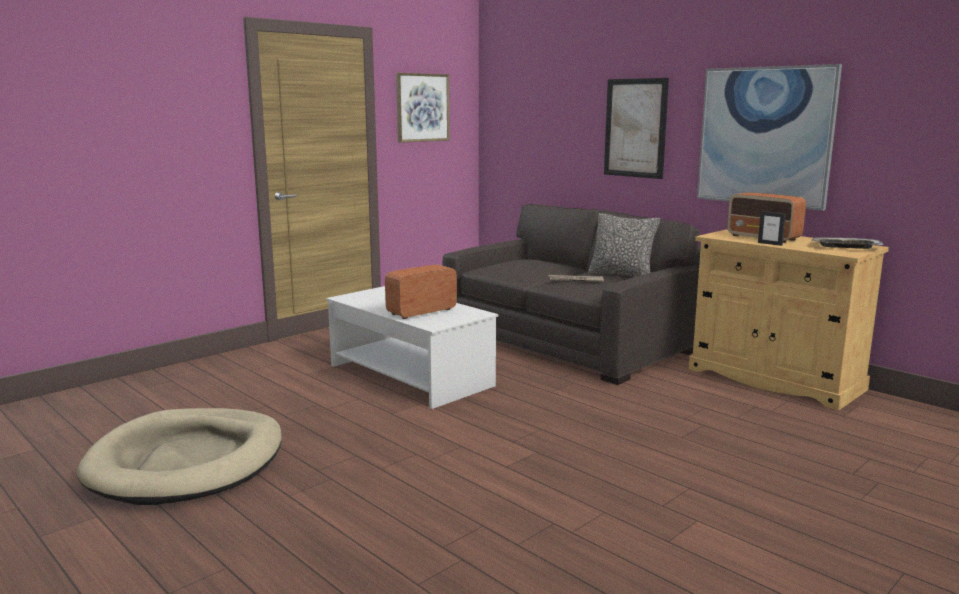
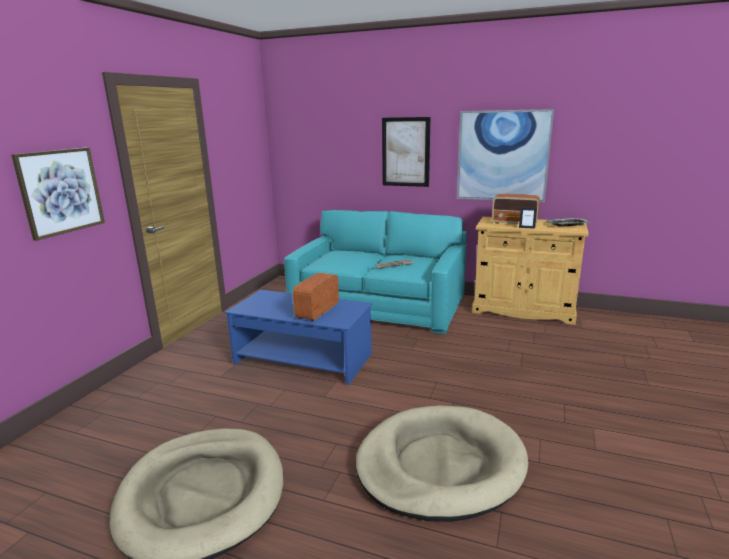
camera: 25 degrees left, 5 degrees up
(411, 376) = (304, 359): white coffee table -> blue coffee table
(422, 107) = (236, 142): picture -> picture (60, 191)
(445, 502) = (440, 465): none -> beige dog bed
(567, 340) = (379, 305): grey sofa -> turquoise sofa
(621, 276) = (416, 256): pillow -> none

